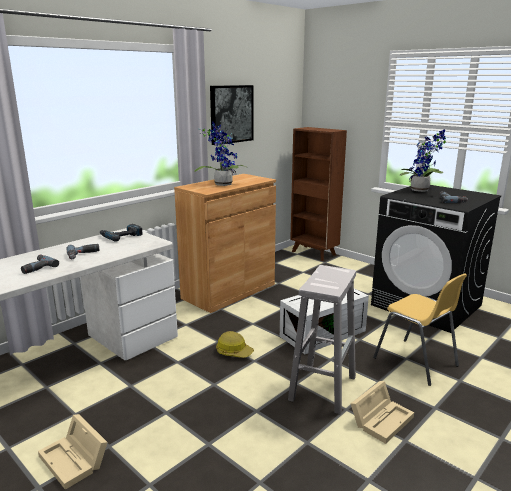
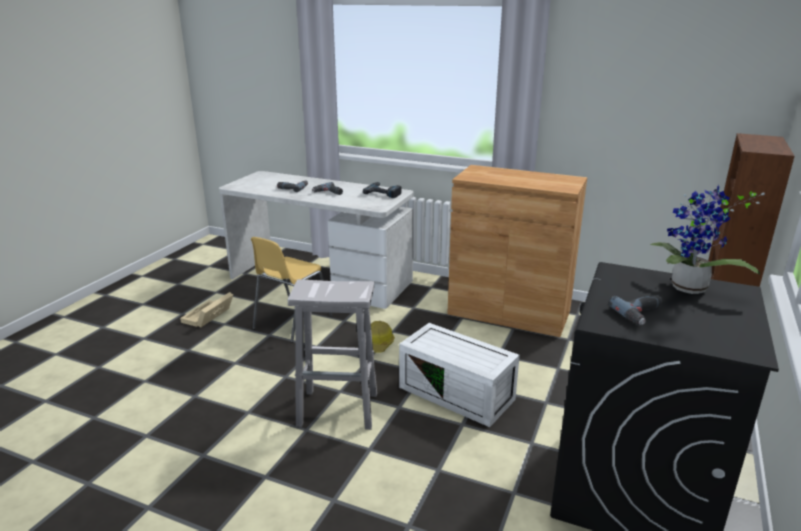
camera: 70 degrees right, 5 degrees up
(222, 184) = (510, 177): potted plant -> none
(231, 114) = (607, 92): picture -> none
(382, 419) = (297, 457): beige storage box -> none
(416, 362) = (433, 480): yellow chair -> yellow chair (291, 323)

